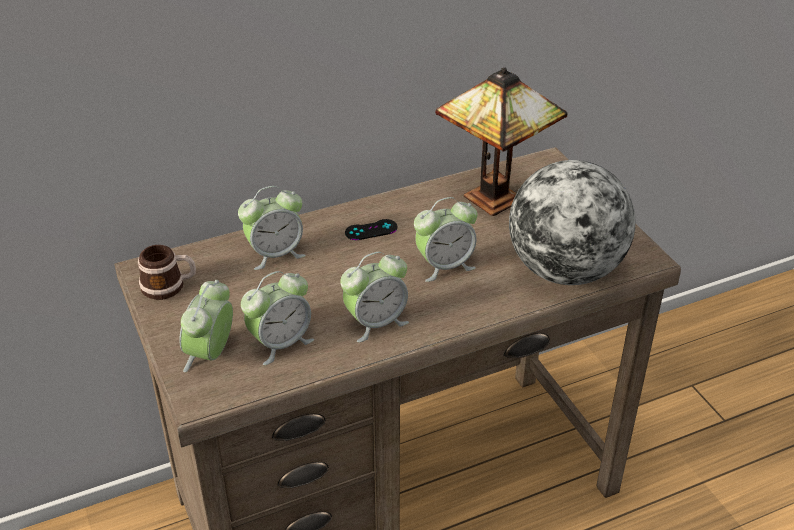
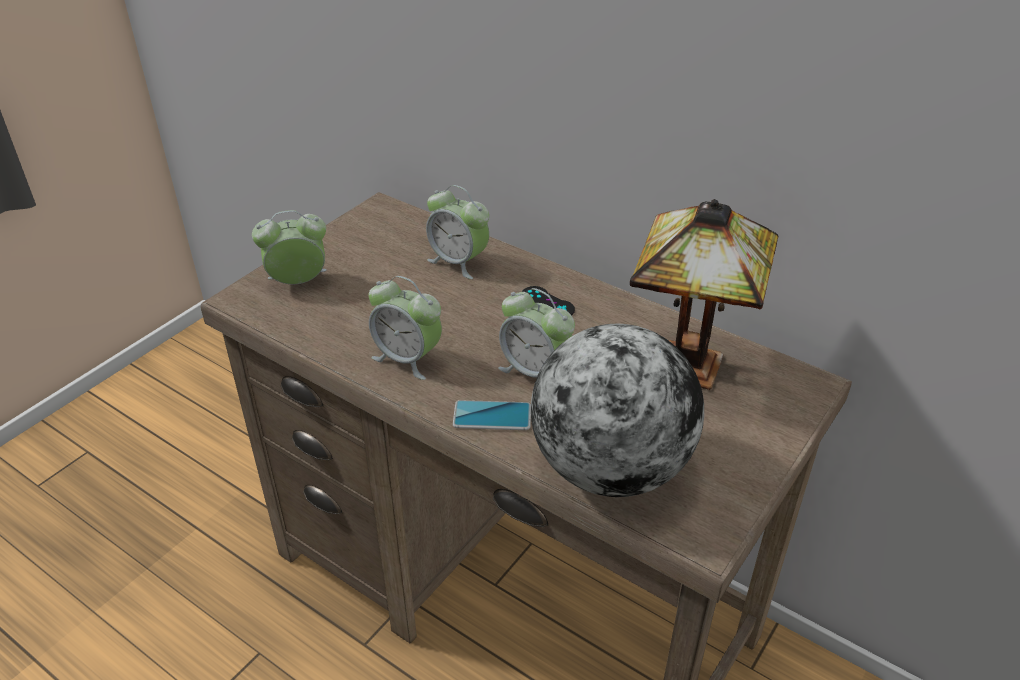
camera: 60 degrees right, 0 degrees up
(169, 286) = (369, 227): mug -> none
(280, 343) = (338, 313): alarm clock -> none
(476, 303) = (492, 416): none -> phone

